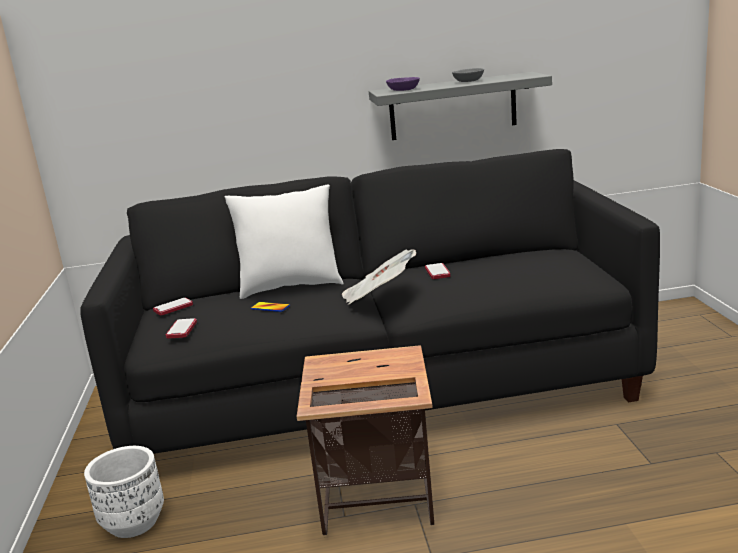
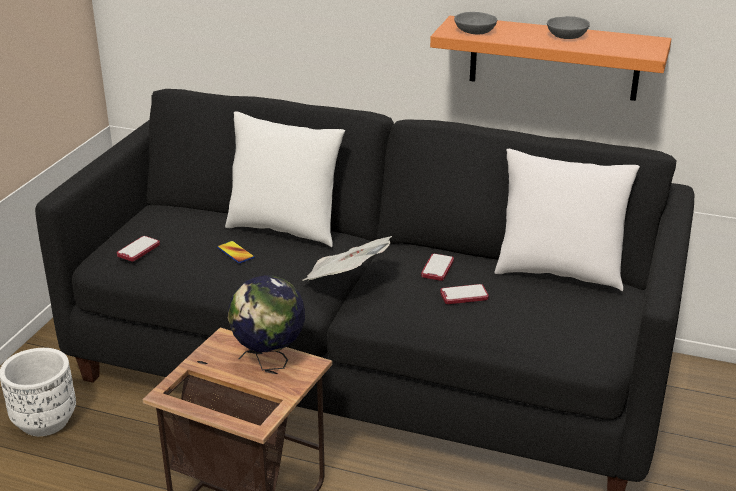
camera: 25 degrees right, 10 degrees up
(173, 307) = (160, 215): phone -> phone (464, 295)
(374, 361) = (269, 362): none -> globe
(403, 90) = (474, 32): purple bowl -> grey bowl
(453, 107) = (554, 58): grey shelf -> orange shelf
(518, 253) = (558, 272): none -> white pillow

